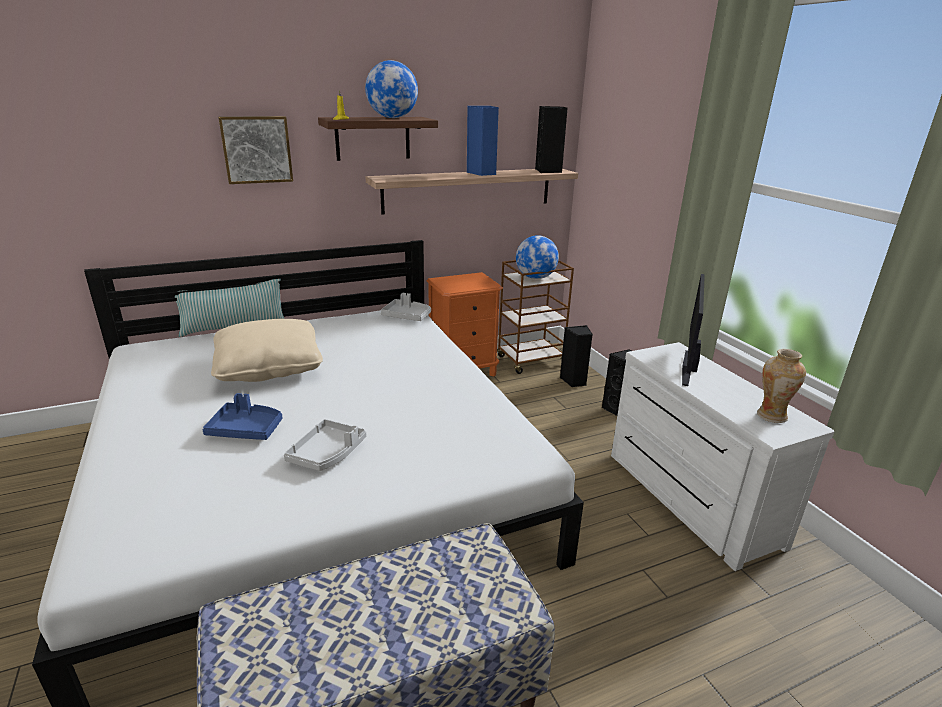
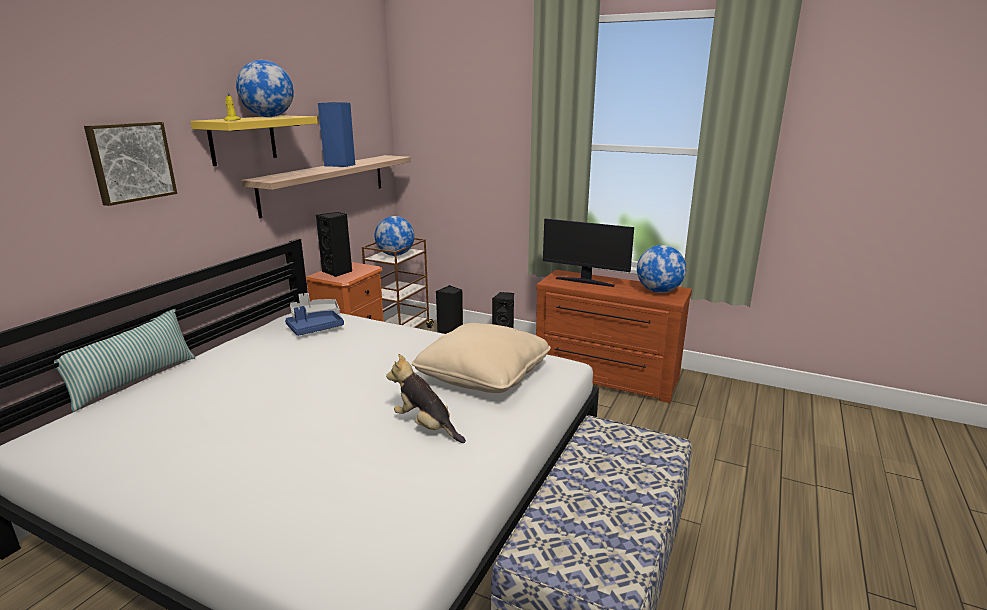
camera: 40 degrees left, 5 degrees down
(246, 429) = (322, 444): blue tray -> blue tray (315, 329)
(269, 367) = (249, 395): beige pillow -> beige pillow (483, 375)
(328, 453) = (426, 426): grey tray -> plush toy
(372, 138) = (243, 140): brown shelf -> yellow shelf
(548, 171) = (386, 158): black speaker -> black speaker (338, 272)
(687, 498) = (605, 378): white dresser -> brown dresser
(689, 368) = (585, 281): monitor -> monitor turned 45 degrees counterclockwise
(771, 416) = (658, 291): vase -> globe

